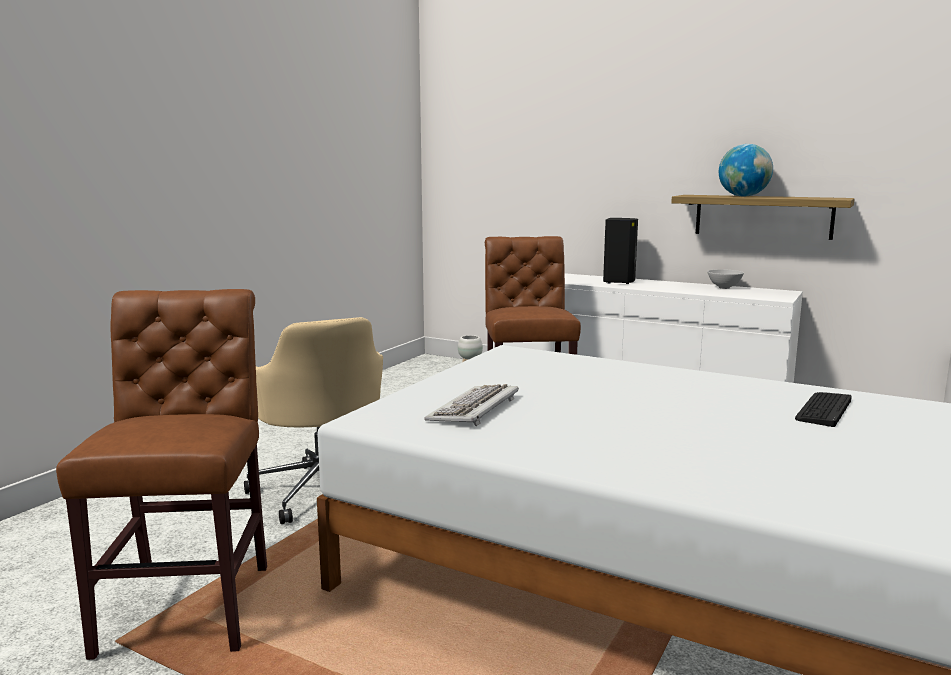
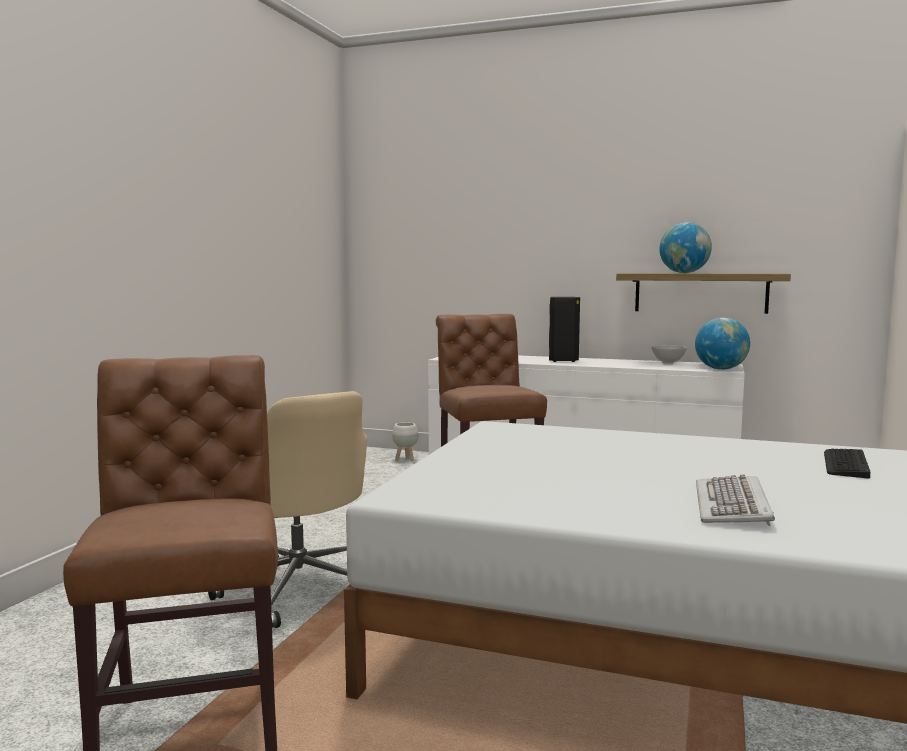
camera: 10 degrees left, 5 degrees down
(475, 409) = (507, 480): keyboard -> keyboard (733, 505)
(772, 297) = (720, 369): none -> globe

